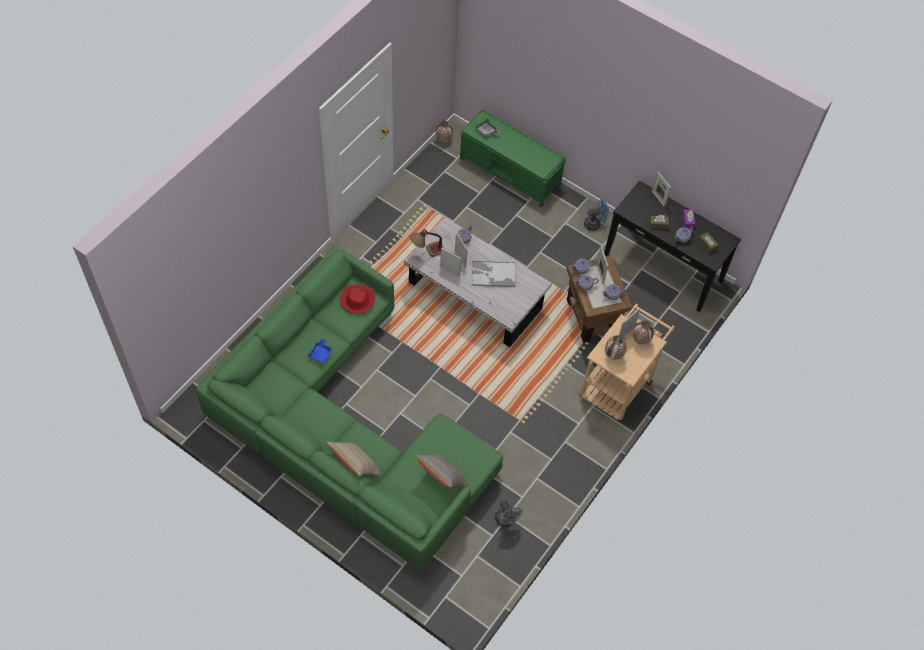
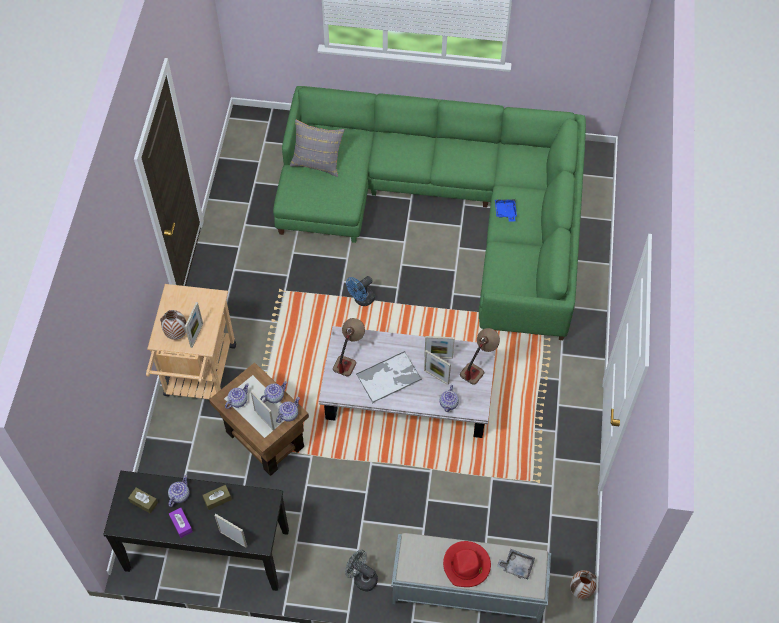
camera: 155 degrees right, 0 degrees up
(355, 466) = (400, 136): beige pillow -> none
(357, 300) = (511, 279): red hat -> red hat (466, 565)
(506, 520) = (249, 199): grey fan -> grey fan (362, 578)
(510, 172) = (467, 589): green bench -> grey bench
(513, 302) = (349, 356): none -> table lamp
(594, 223) = (320, 569): blue fan -> blue fan (361, 300)
(613, 356) = (199, 304): vase -> none

